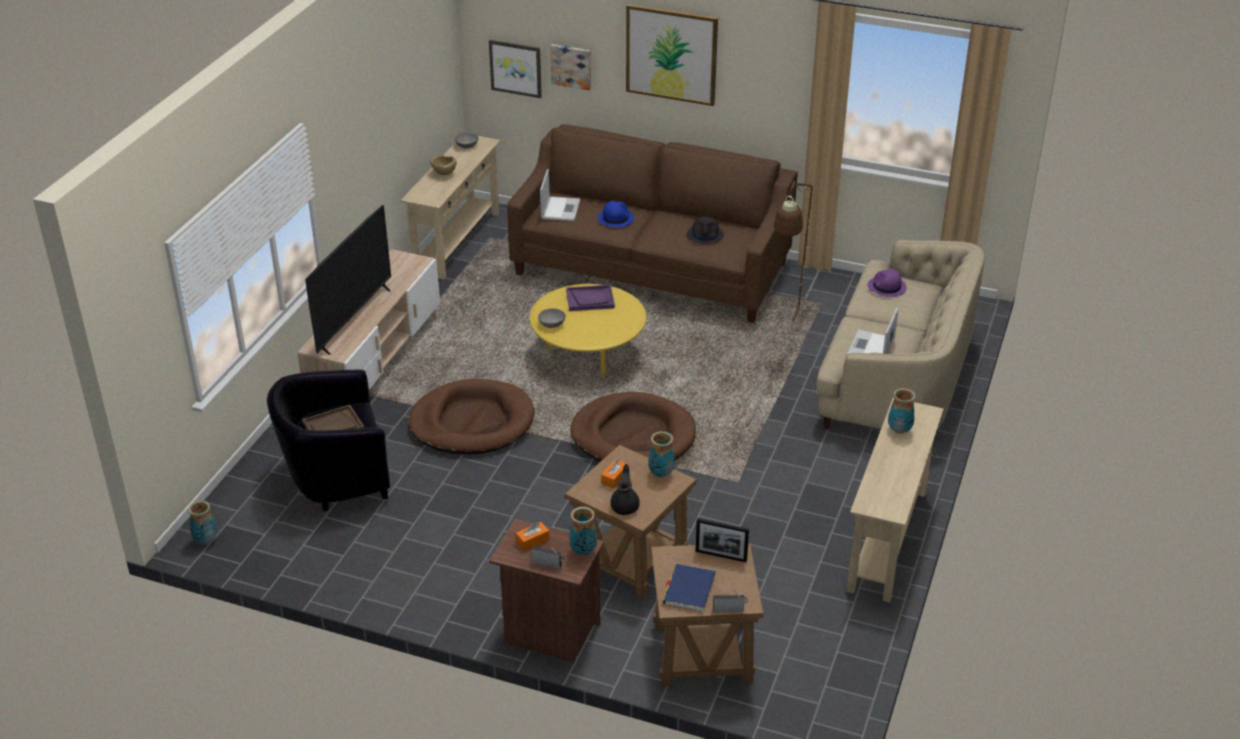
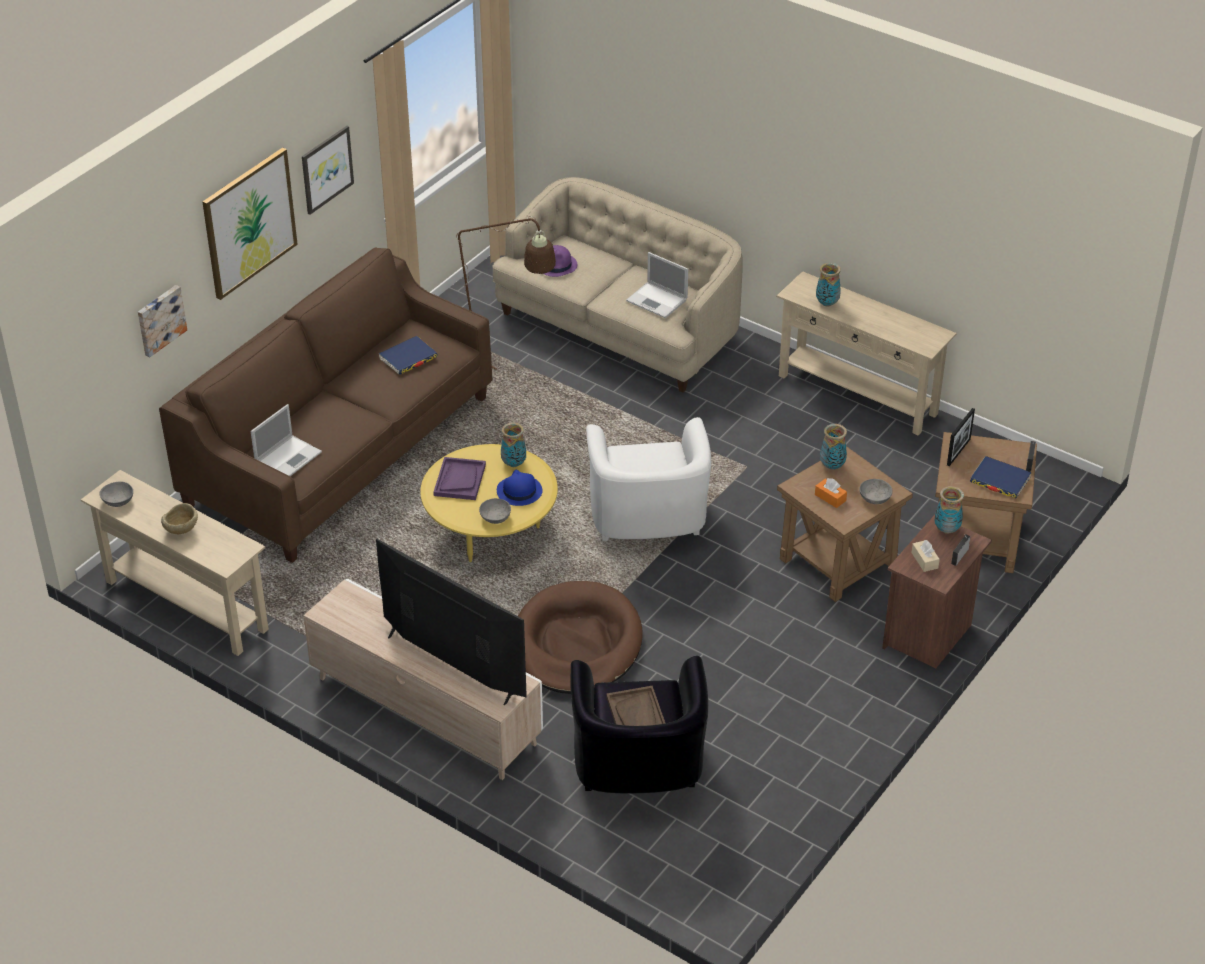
camera: 75 degrees left, 5 degrees up
(206, 540) = (715, 895): vase -> vase (514, 463)
(516, 68) = (105, 374): picture -> picture (326, 169)
(532, 541) = (924, 560): orange tissue box -> beige tissue box
(560, 208) = (289, 457): laptop -> laptop turned 105 degrees clockwise
(615, 218) = (335, 417): blue hat -> blue hat (519, 491)
(625, 506) = (874, 498): black teapot -> grey bowl
(633, 436) = (648, 524): brown dog bed -> white armchair
(705, 235) = (408, 358): black hat -> blue book

